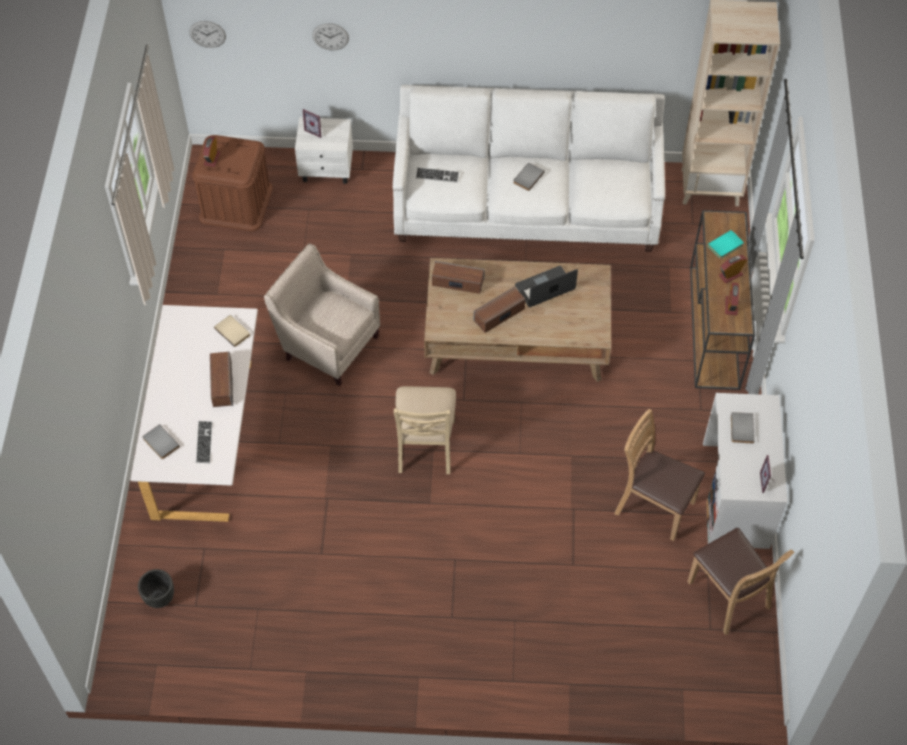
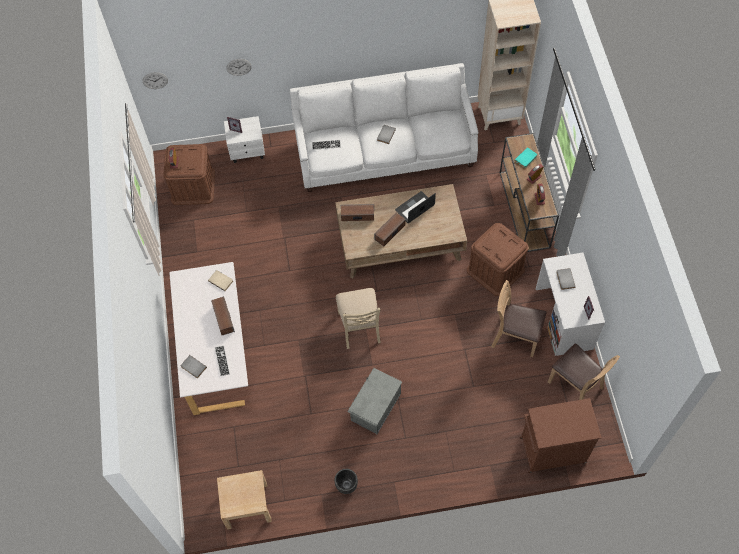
camera: 10 degrees left, 5 degrees up
(159, 598) = (213, 466): black planter -> black planter (346, 486)
(193, 664) = (247, 505): none -> beige nightstand
(327, 343) = (278, 271): beige armchair -> none
(418, 563) = (375, 407): none -> grey storage box
(649, 405) = (495, 270): none -> brown storage box
(667, 682) = (551, 450): none -> brown cabinet

